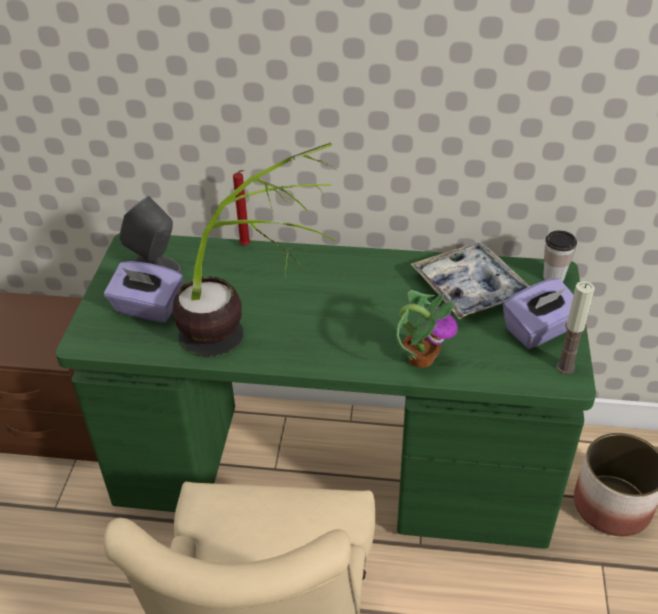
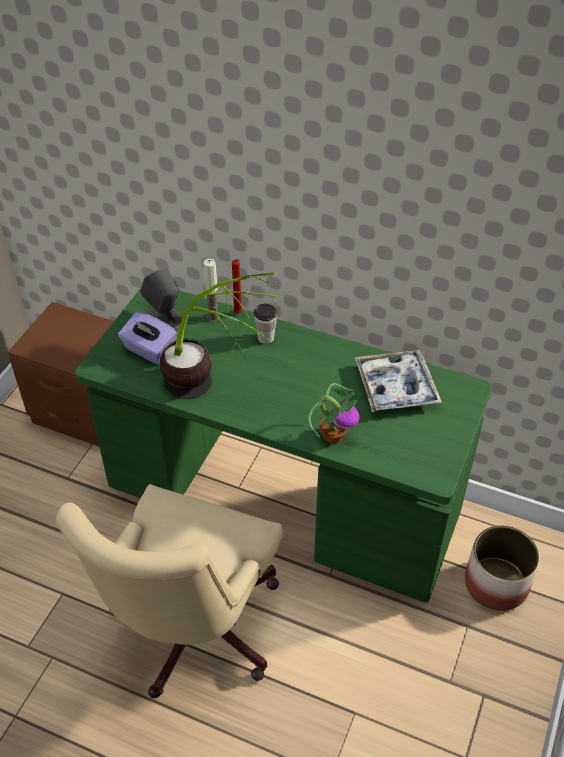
camera: 15 degrees right, 5 degrees up
(539, 330) = (434, 434): purple tissue box -> none
(553, 277) = (467, 392): cup -> cup (265, 338)
(565, 367) = (439, 468): candle -> candle (213, 317)

